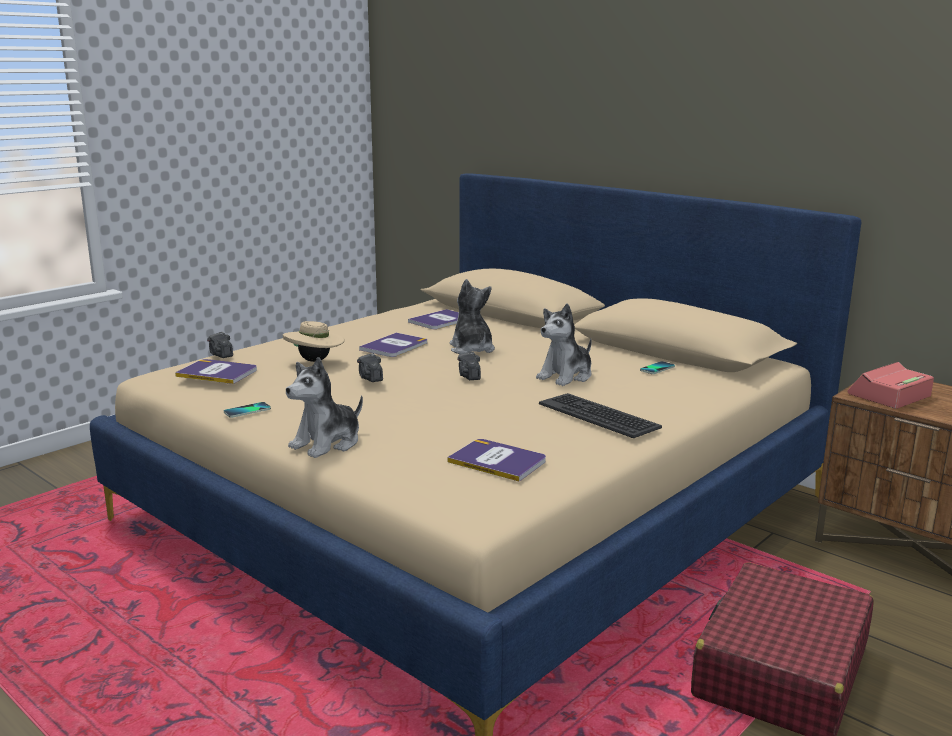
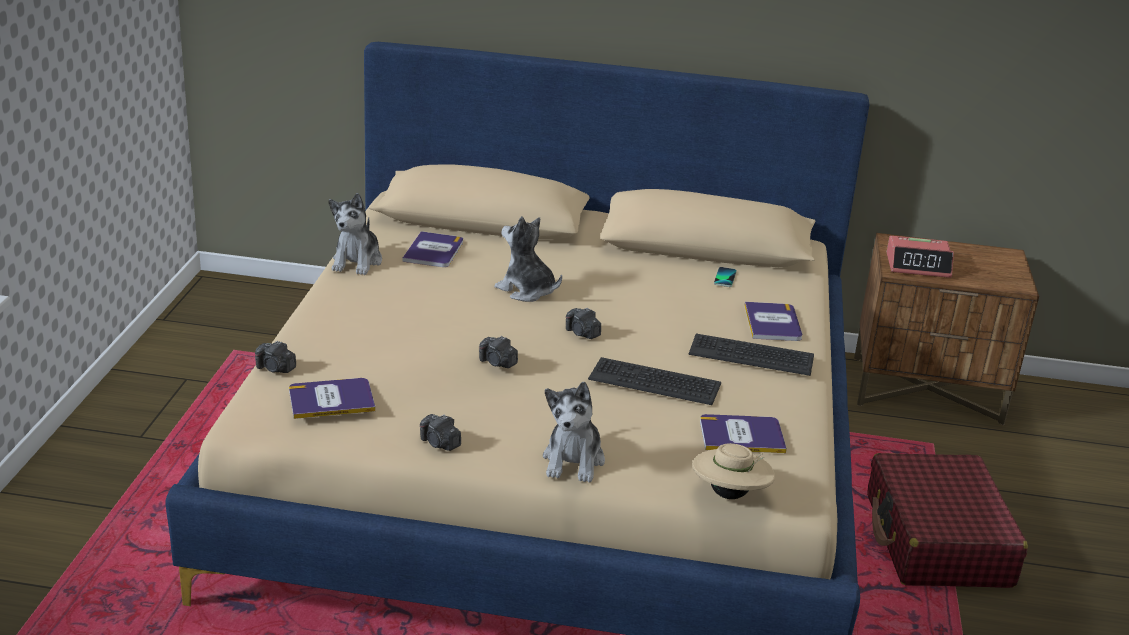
camera: 35 degrees left, 10 degrees up
(247, 411) = (439, 443): phone -> camera
(315, 361) = (407, 352): beige hat -> beige hat (730, 495)
(394, 346) = (448, 306): book -> book (772, 323)
(479, 413) = (655, 382): none -> keyboard
(566, 376) = (661, 308): plush toy -> plush toy (357, 261)
(889, 396) = (918, 265): alarm clock -> alarm clock turned 105 degrees counterclockwise

